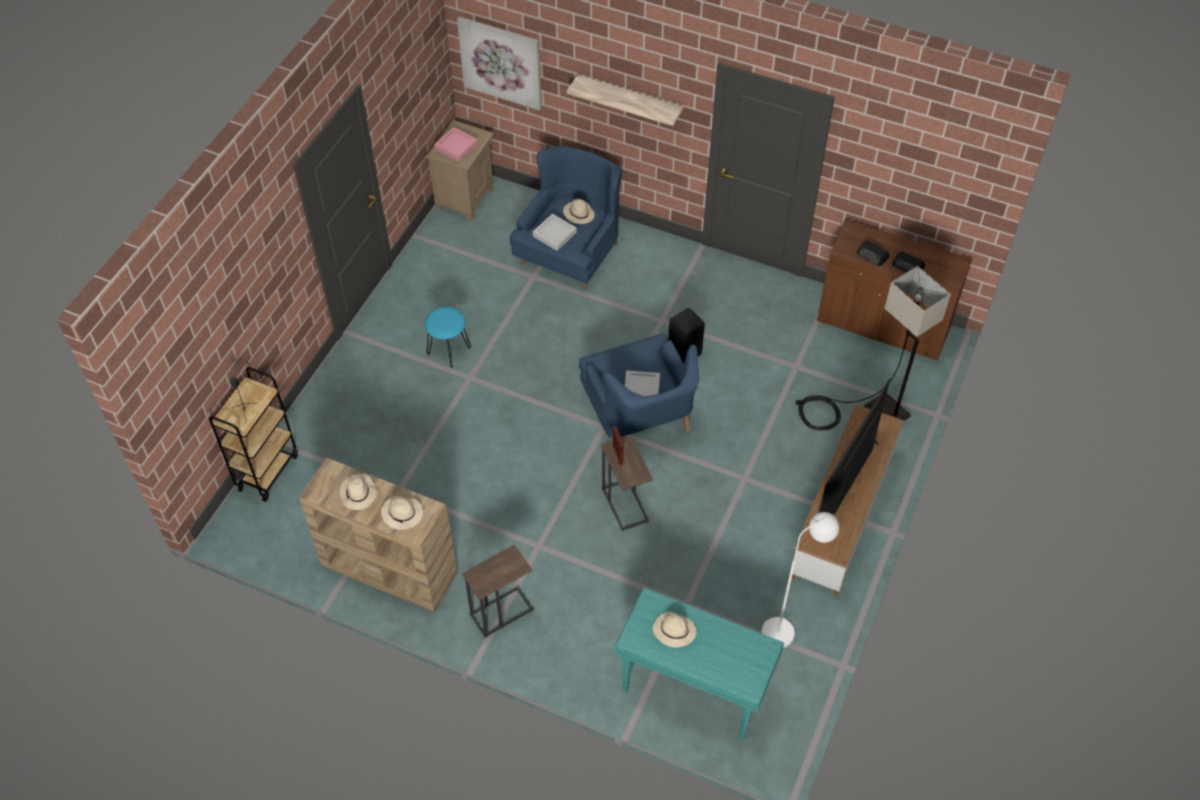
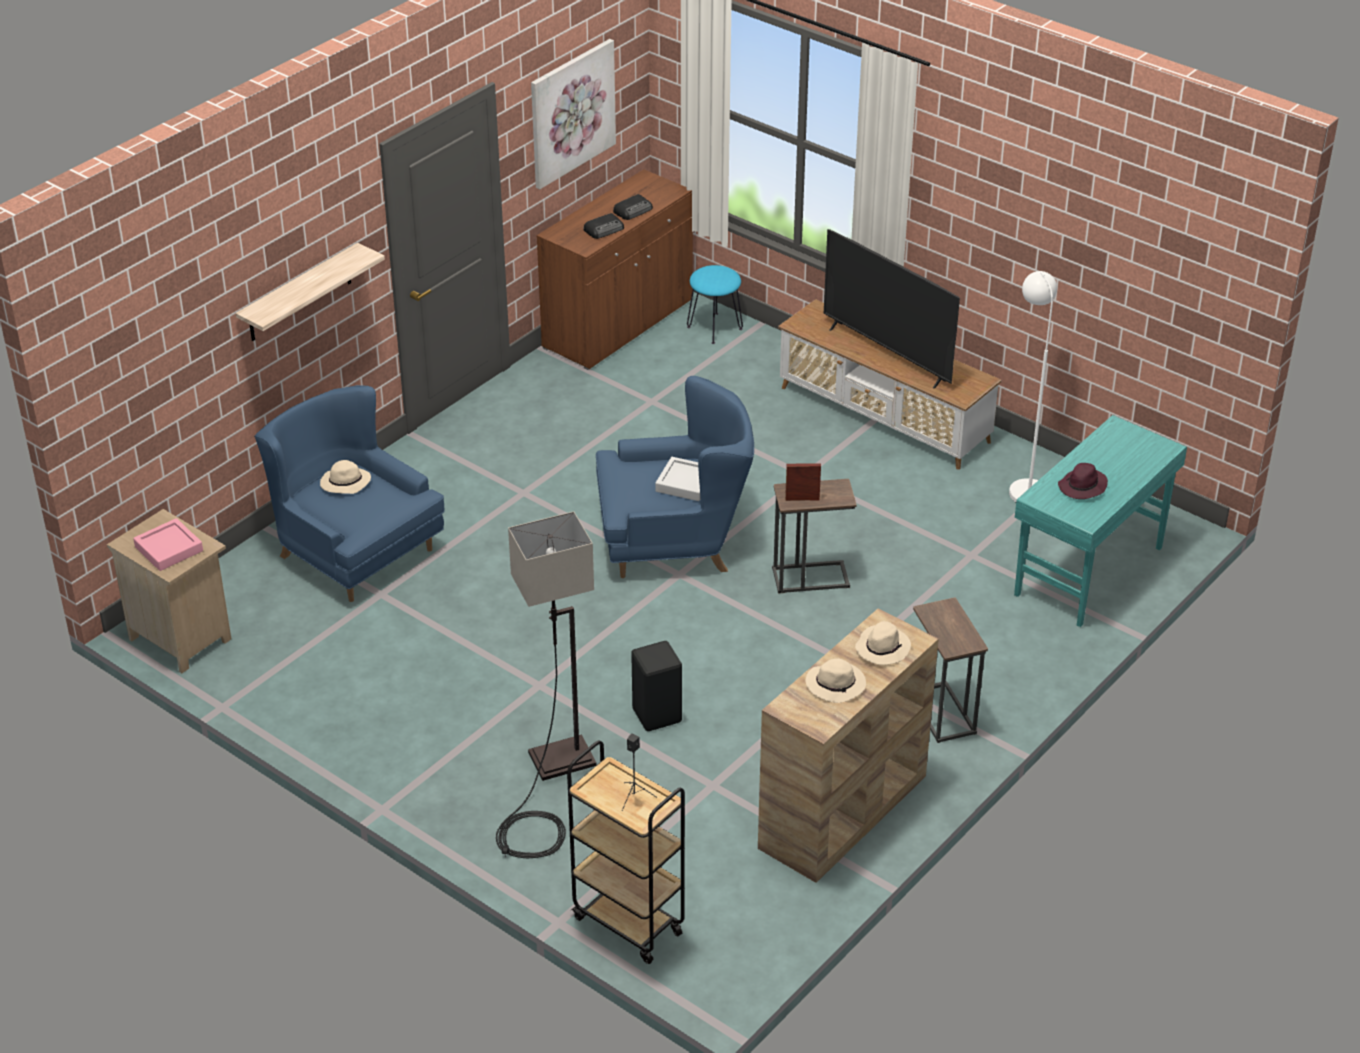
camera: 75 degrees left, 15 degrees down
(448, 350) = (478, 699): turquoise stool -> turquoise stool (714, 328)
(501, 62) = (139, 389): picture -> picture (572, 113)
(554, 234) = (372, 510): grey tray -> none
(673, 631) = (1082, 487): beige hat -> purple hat
(683, 352) = (587, 484): black stool -> black stool (656, 716)
(849, 412) = (738, 377): floor lamp -> floor lamp (544, 800)

